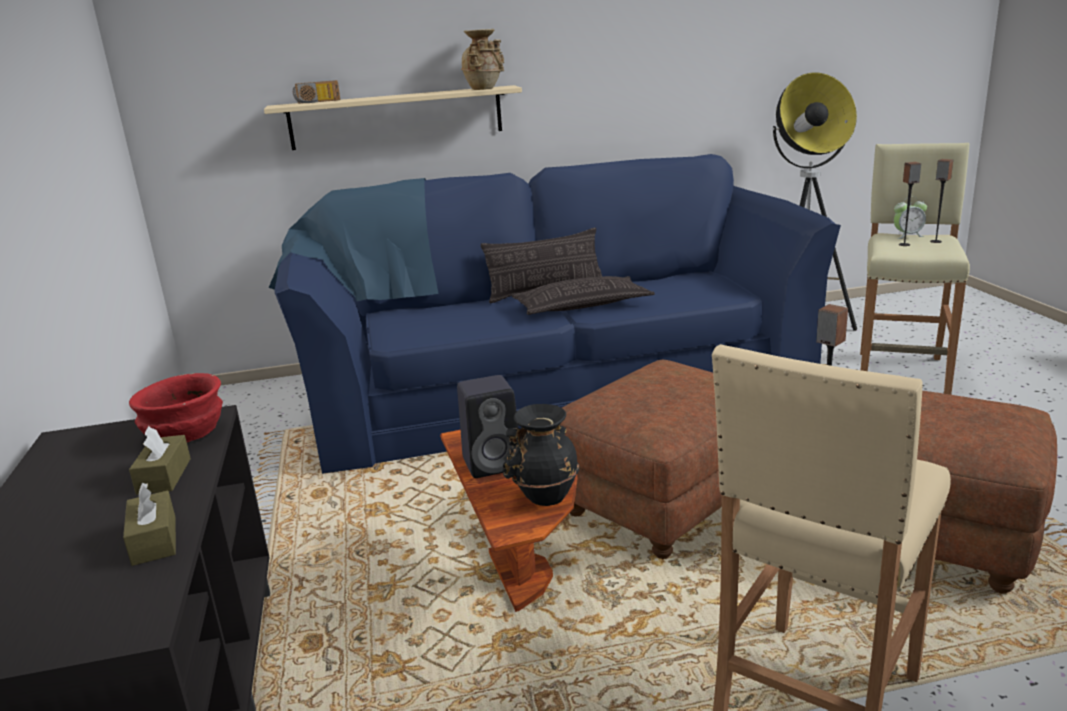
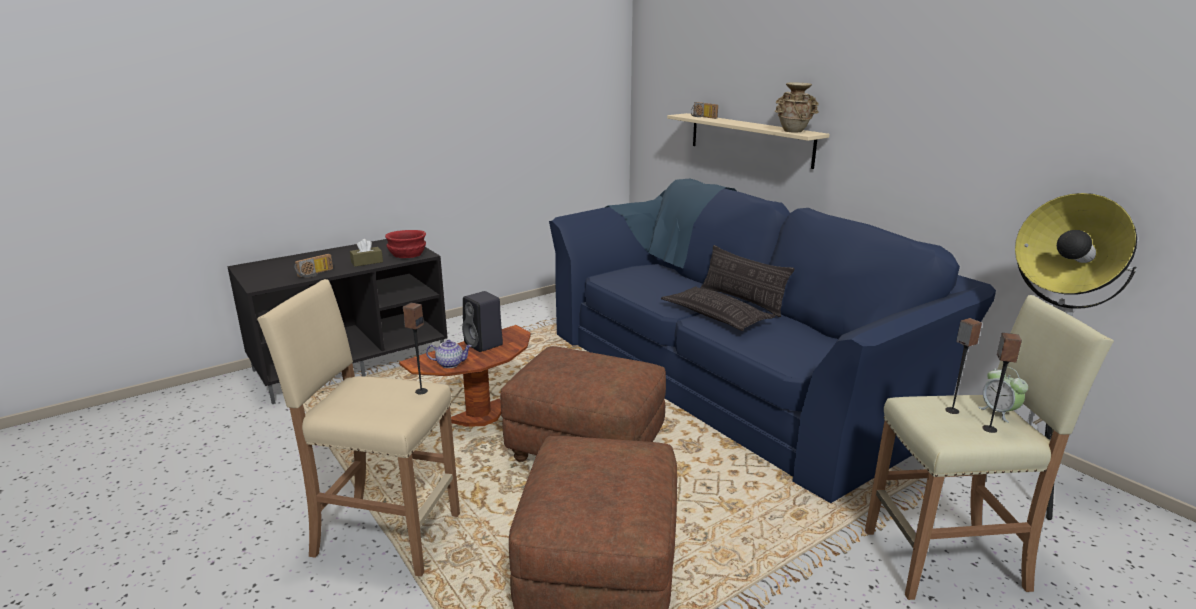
camera: 65 degrees right, 0 degrees up
(154, 540) = (315, 274): brown tissue box -> radio
(544, 496) = (450, 364): black vase -> teapot

